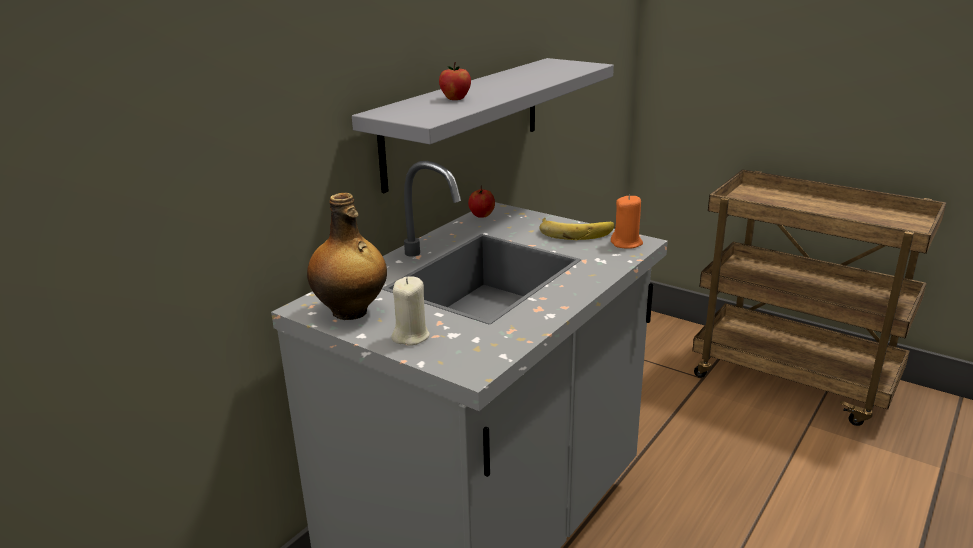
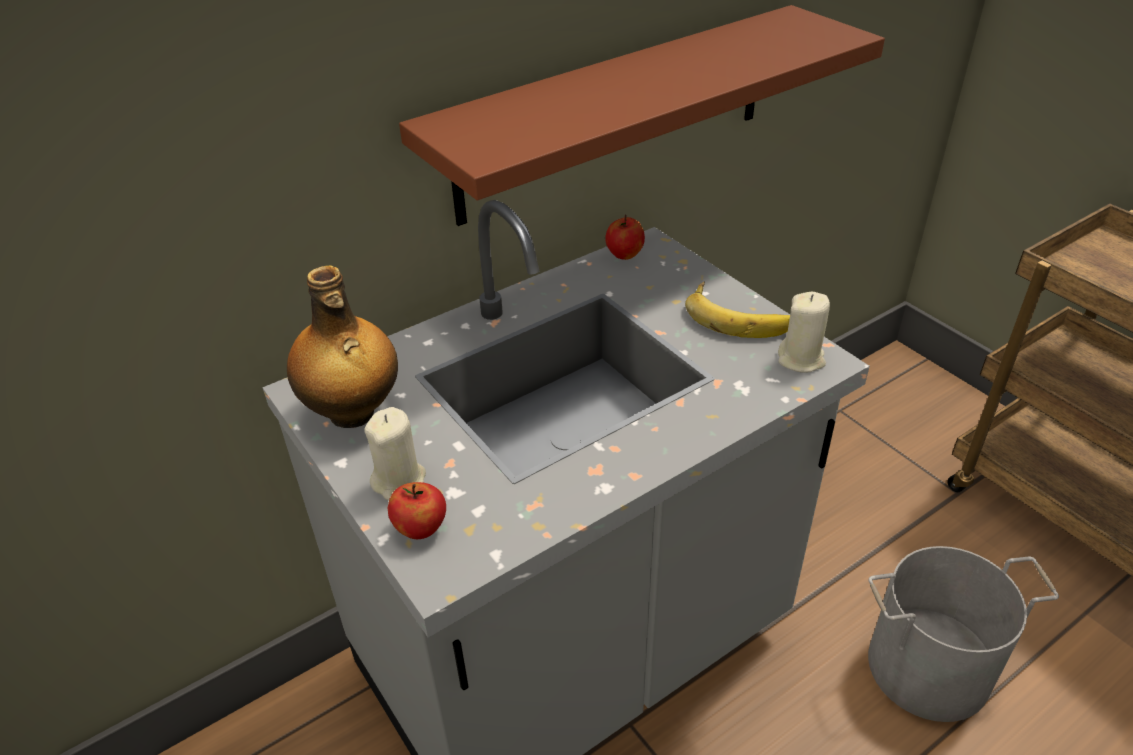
camera: 20 degrees right, 15 degrees up
(455, 98) = (570, 103): apple -> apple (421, 528)
(465, 120) = (616, 113): grey shelf -> brown shelf
(626, 243) = (801, 359): orange candle -> beige candle
(733, 477) = (929, 669): none -> grey bucket

